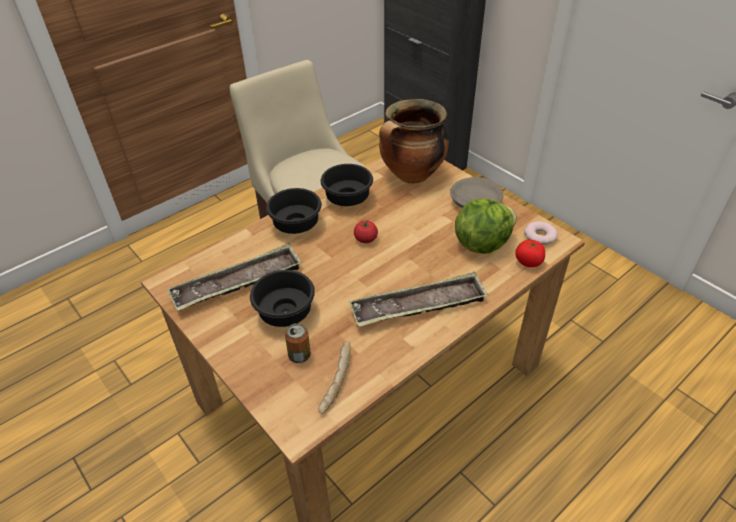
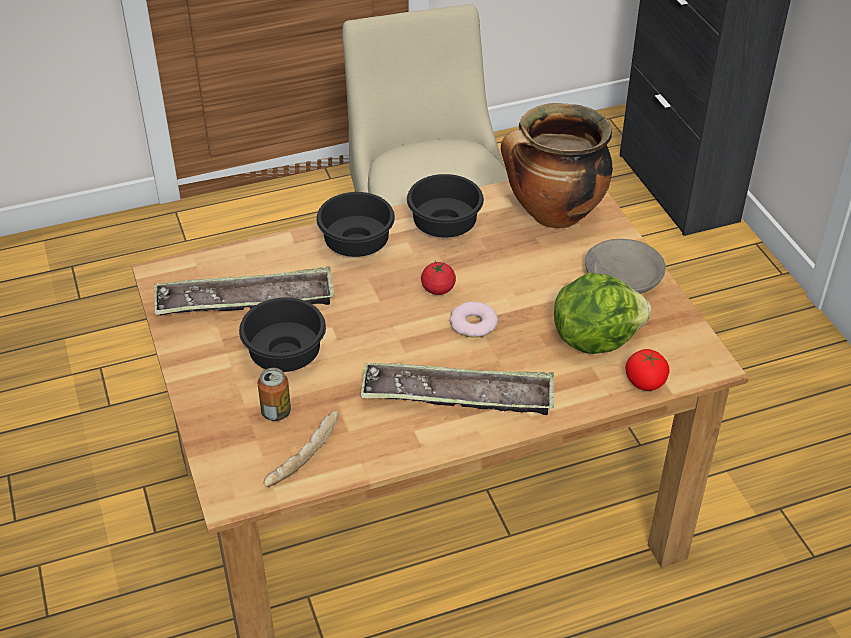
camera: 20 degrees right, 0 degrees up
(540, 236) = (686, 351): donut -> donut (473, 324)

